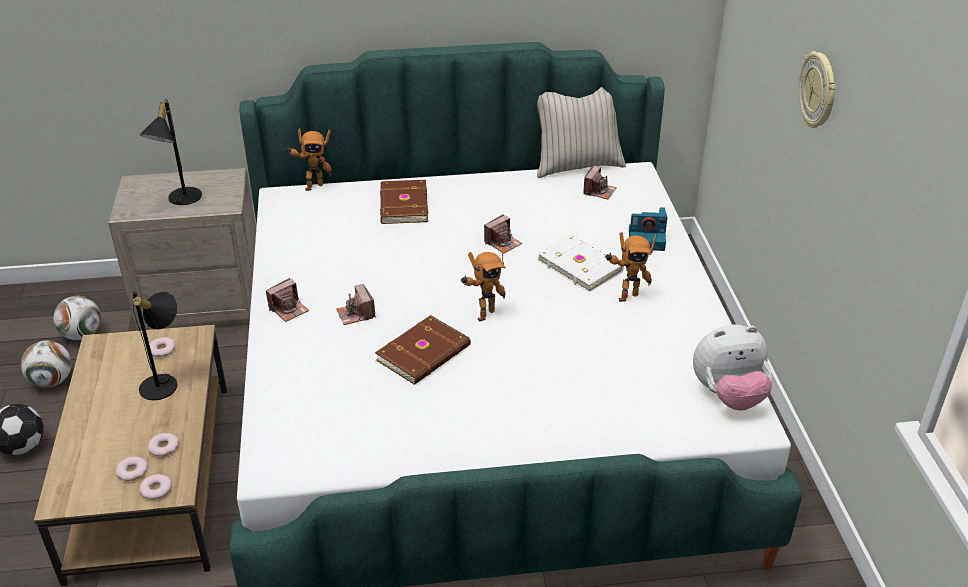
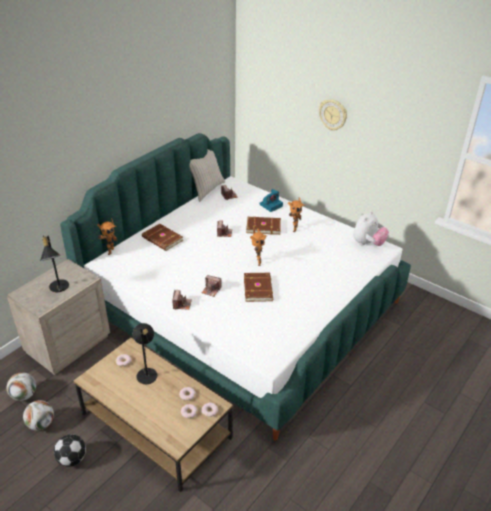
camera: 45 degrees left, 0 degrees up
(580, 265) = (263, 226): white book -> brown book

